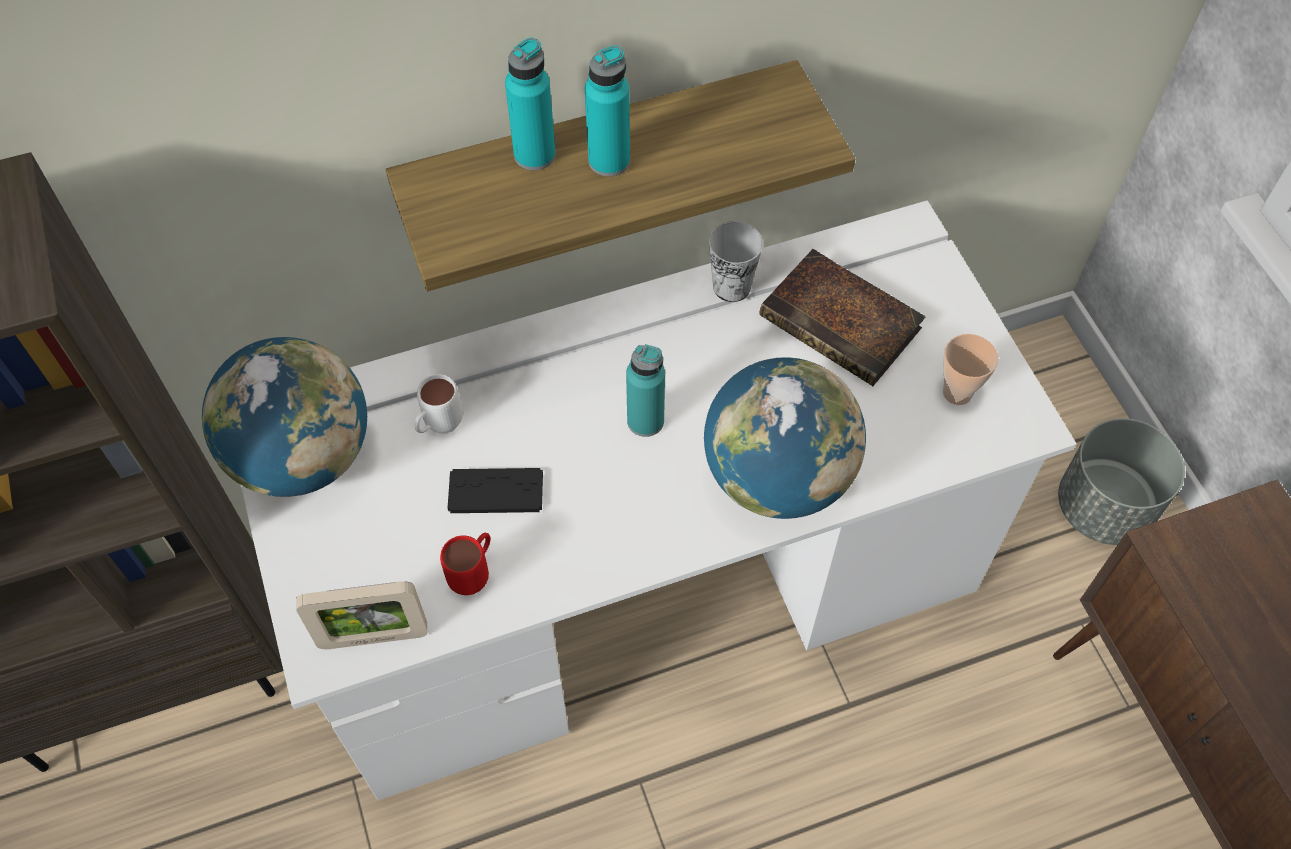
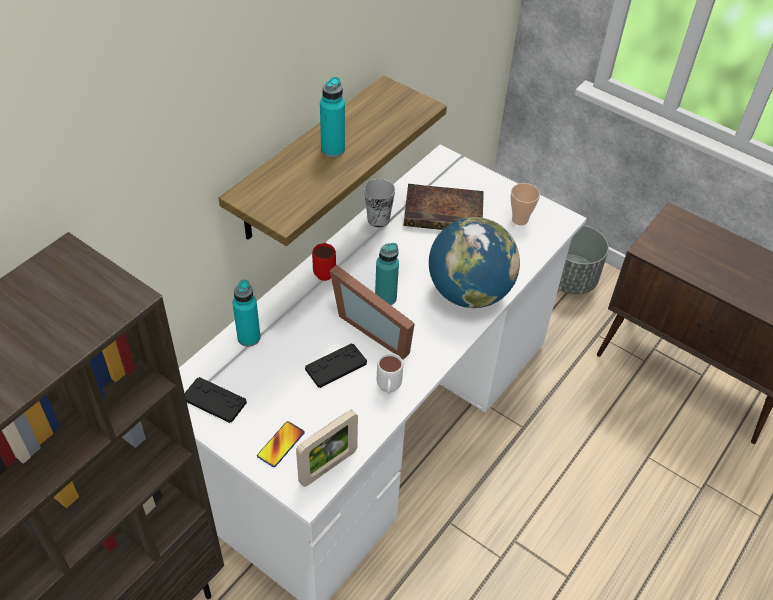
camera: 35 degrees left, 10 degrees down
(303, 456) = (214, 400): globe -> black game controller
(338, 569) = (281, 444): none -> phone
(439, 427) = (280, 351): white mug -> white mug (388, 390)
(474, 575) = (357, 409): red mug -> red mug (325, 271)
(534, 155) = (292, 161): turquoise bottle -> turquoise bottle (249, 338)
(596, 460) = (376, 327): none -> picture frame

